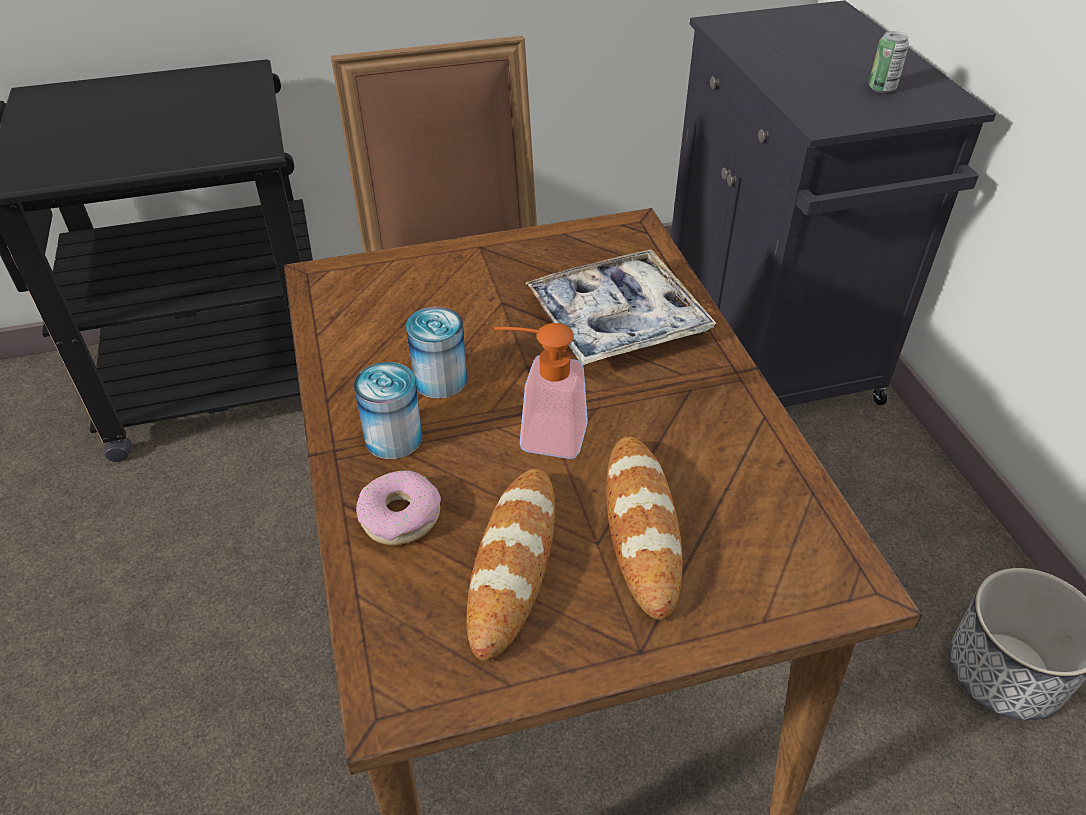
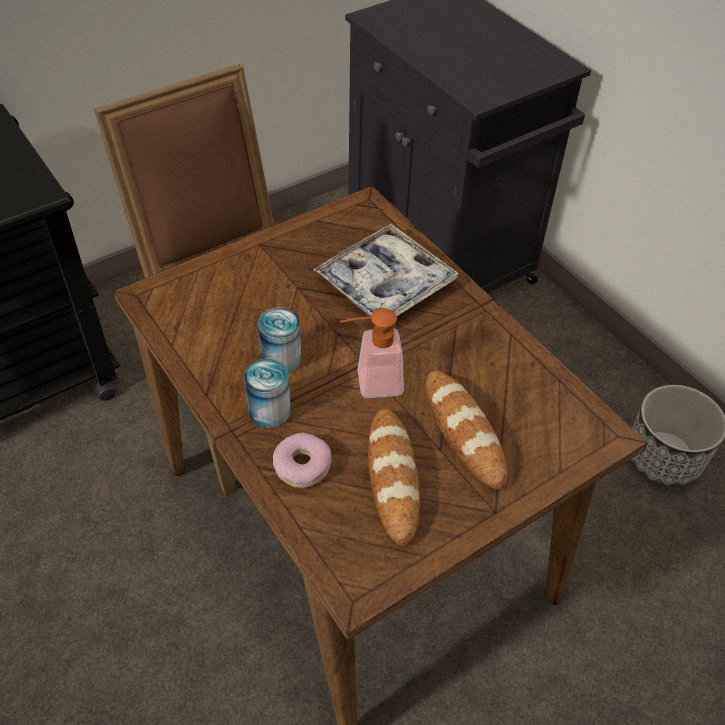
camera: 20 degrees left, 5 degrees up
(881, 88) = (508, 60): can -> none

